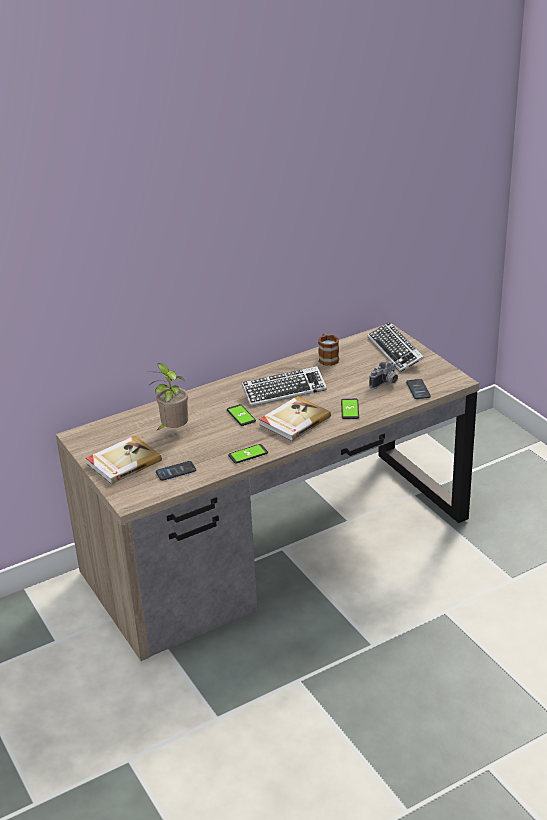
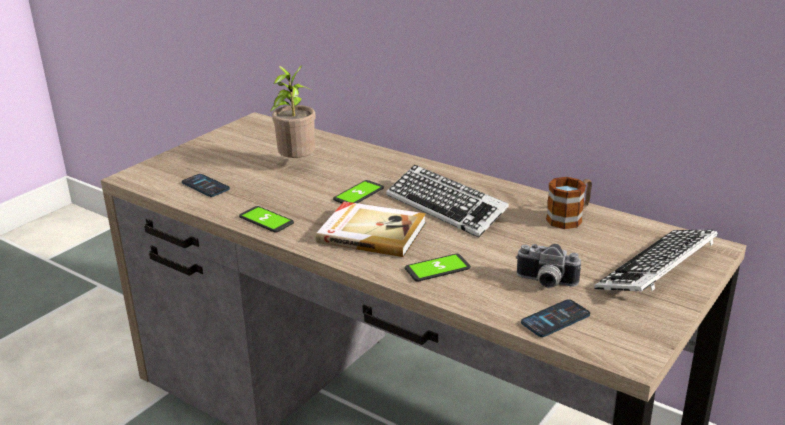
camera: 65 degrees right, 5 degrees down
(123, 462) = (213, 154): book -> none

